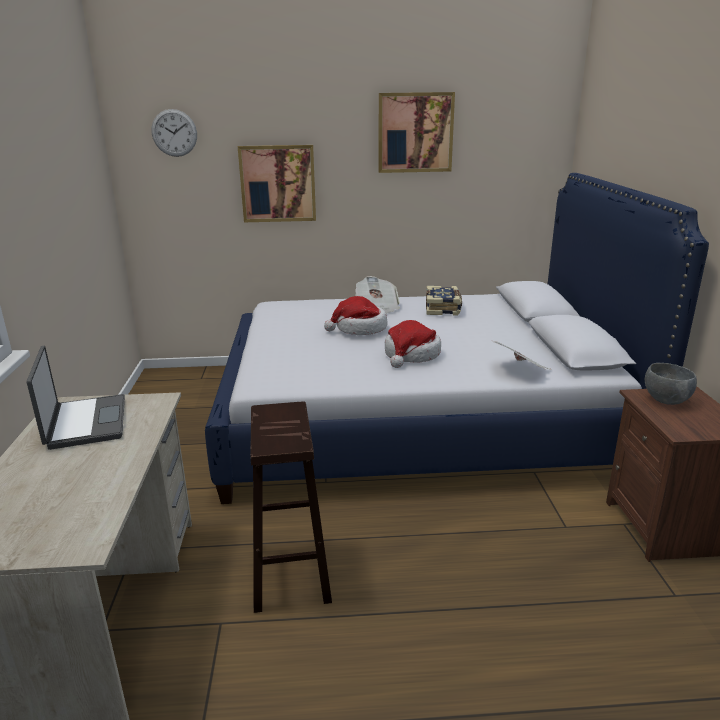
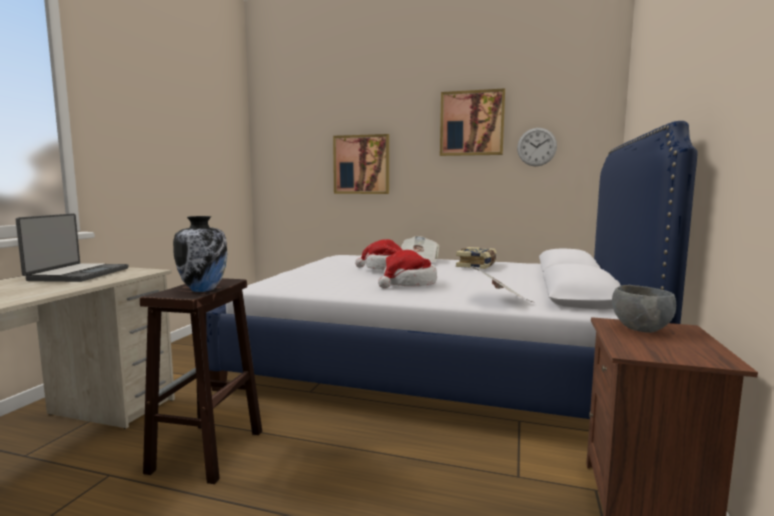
camera: 20 degrees right, 15 degrees down
(174, 133) = (292, 127): wall clock -> wall clock (536, 147)
(293, 429) = (204, 289): none -> vase

